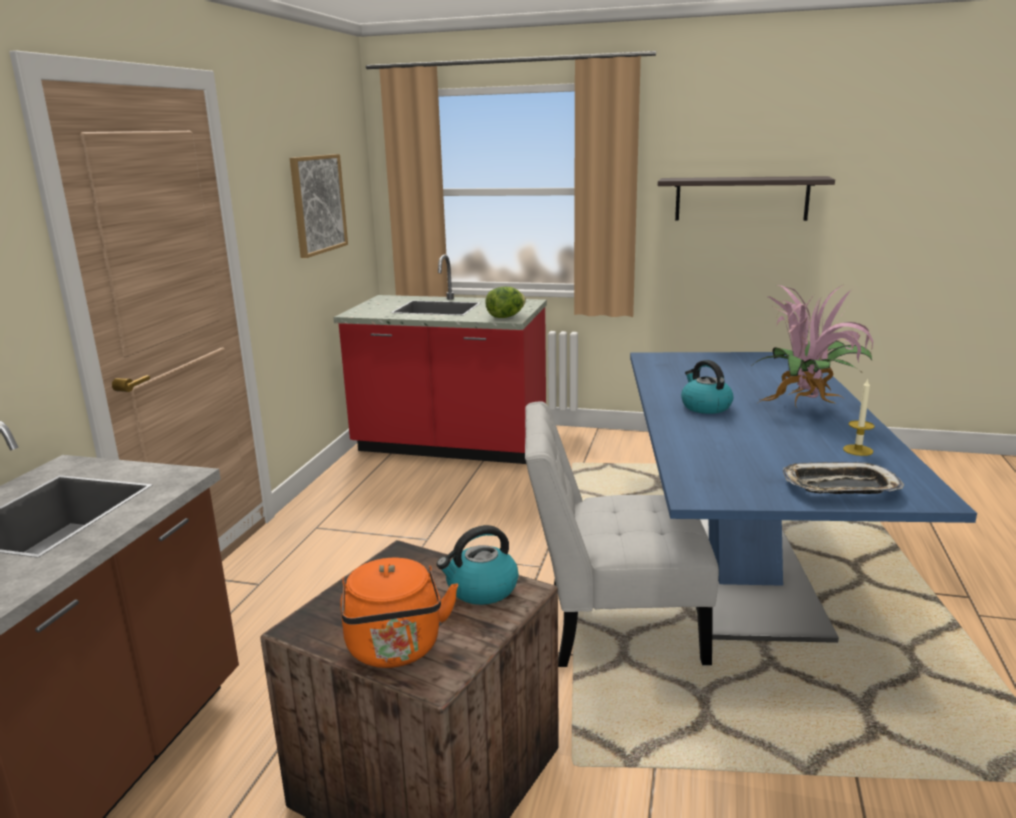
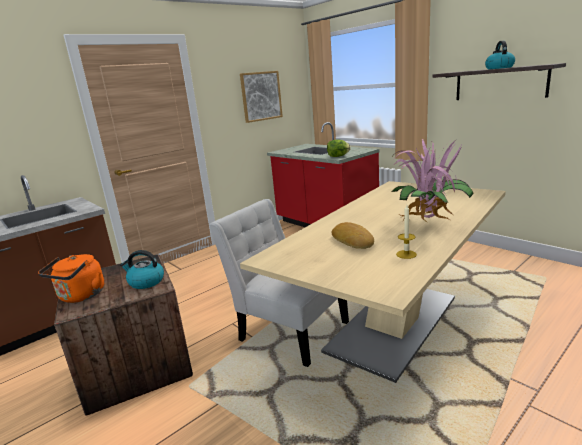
camera: 35 degrees right, 0 degrees up
(705, 407) = (367, 215): kettle -> kettle (499, 68)
(742, 571) = (393, 324): blue dining table -> beige dining table
(760, 445) = (353, 240): none -> bread
(839, 487) = (347, 272): tray -> none

